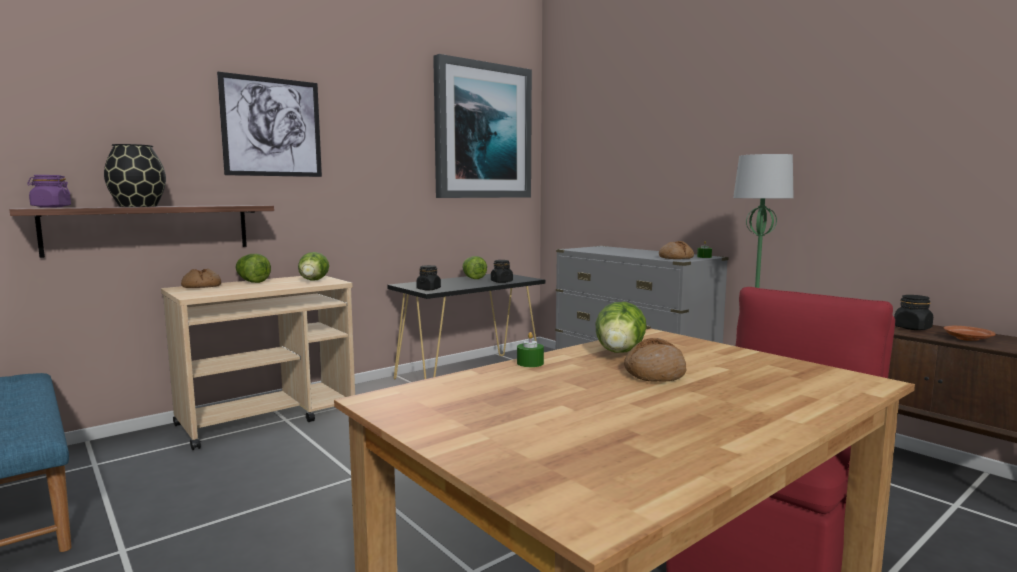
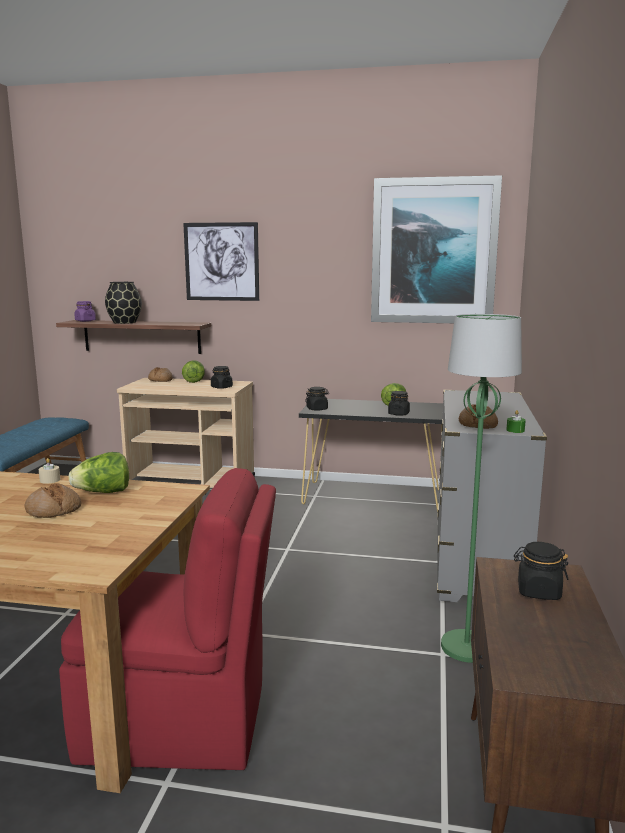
camera: 50 degrees right, 5 degrees up
(313, 281) = (221, 387): lettuce -> black jar
(530, 363) = (50, 480): green candle -> beige candle
(967, 339) = (530, 627): brown plate -> none

